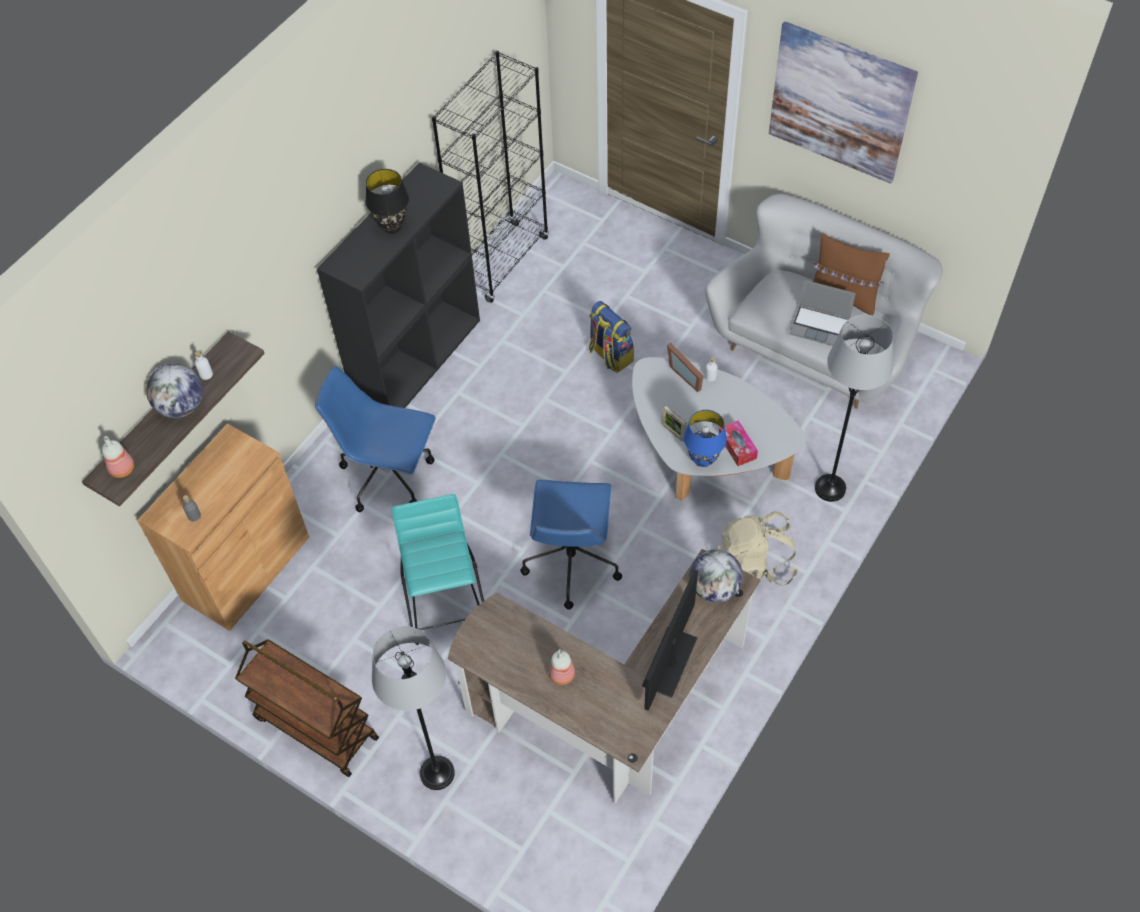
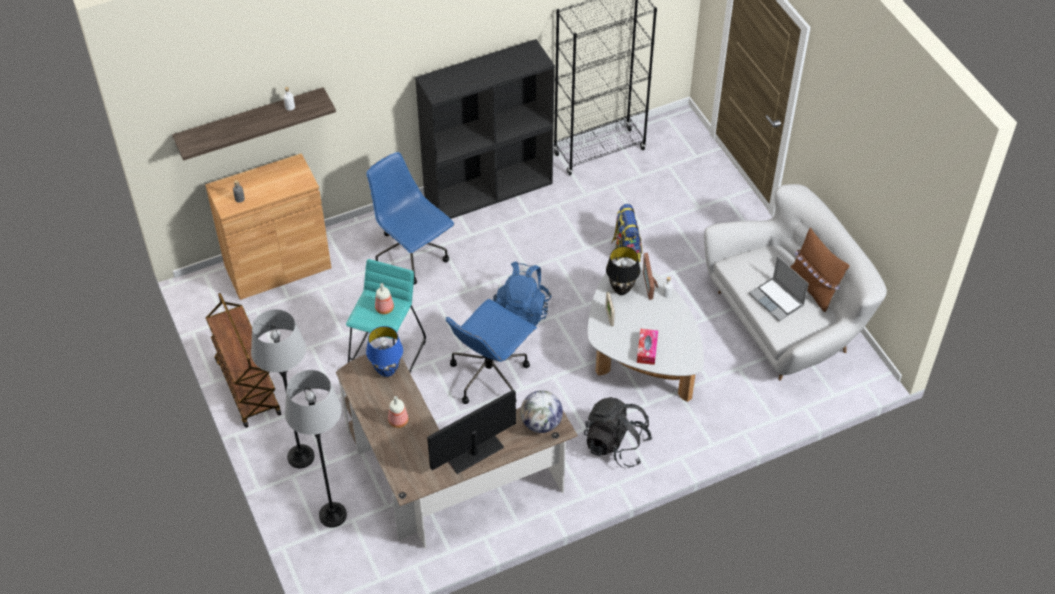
camera: 30 degrees right, 5 degrees down
(121, 468) = (199, 138): bottle -> bottle (384, 308)
(181, 406) = (261, 119): globe -> none
(392, 227) = (484, 73): black table lamp -> black table lamp (622, 289)
(552, 474) = (522, 311): none -> blue backpack
(703, 459) = (615, 345): blue table lamp -> blue table lamp (387, 370)
(755, 565) = (616, 445): beige backpack -> black backpack
(830, 488) = (713, 423): grey floor lamp -> grey floor lamp (332, 515)
(840, 102) = (850, 127): picture -> none

